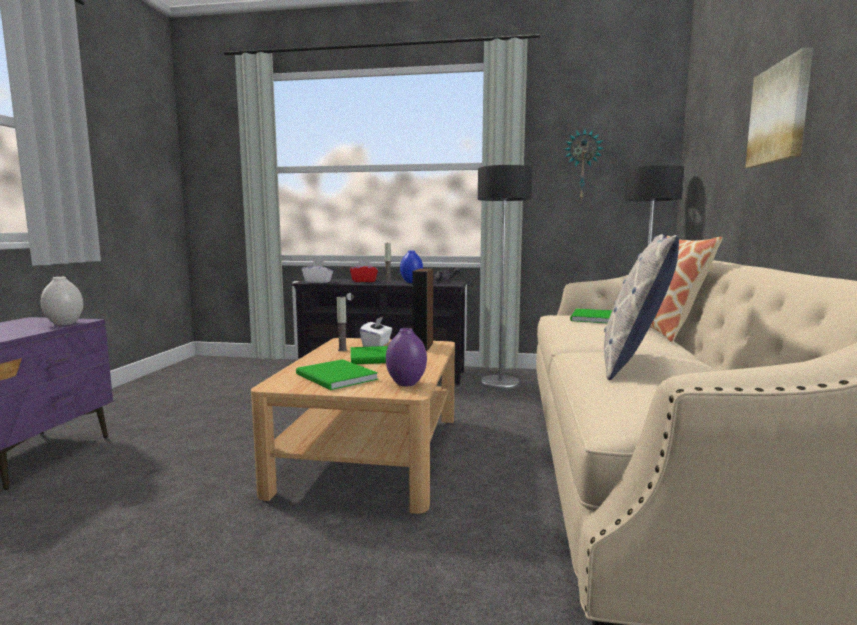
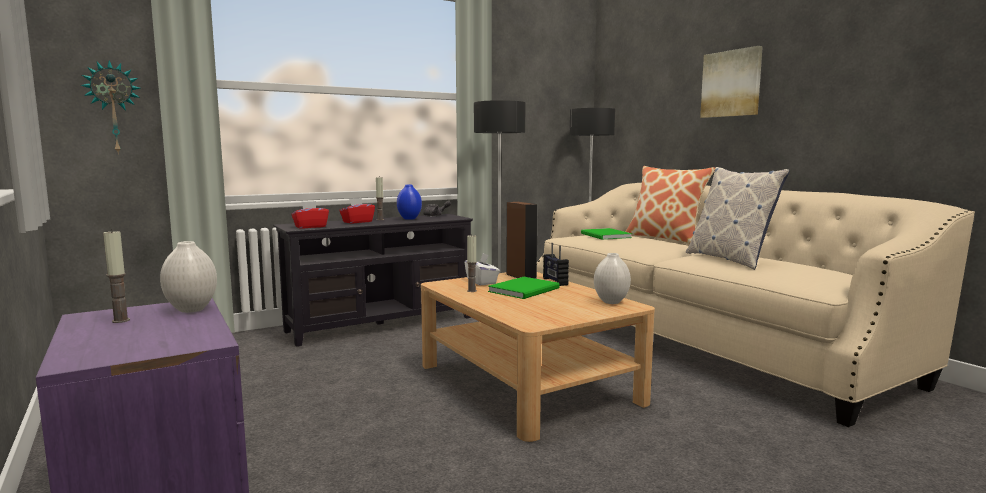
camera: 40 degrees left, 0 degrees up
(23, 324) = (121, 320): none -> candle
(318, 282) = (310, 227): white tissue box -> red tissue box
(336, 378) = (552, 309): green book -> none
(405, 384) = (611, 302): purple vase -> white vase
(432, 355) = (554, 281): none -> radio
(582, 165) = (529, 101): wall clock -> wall clock (113, 108)

